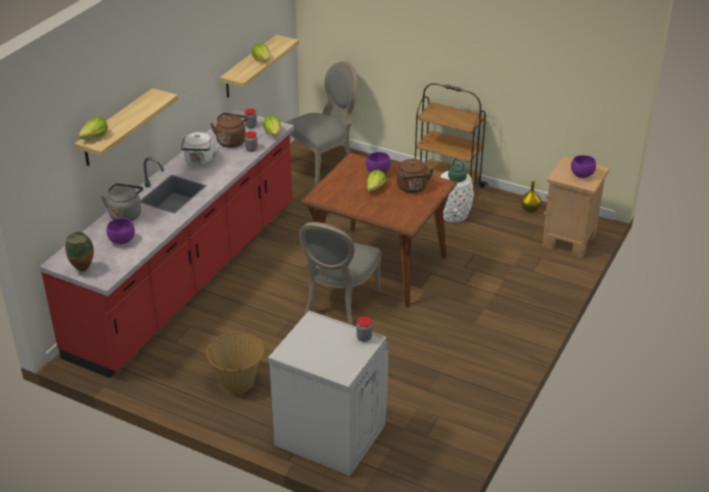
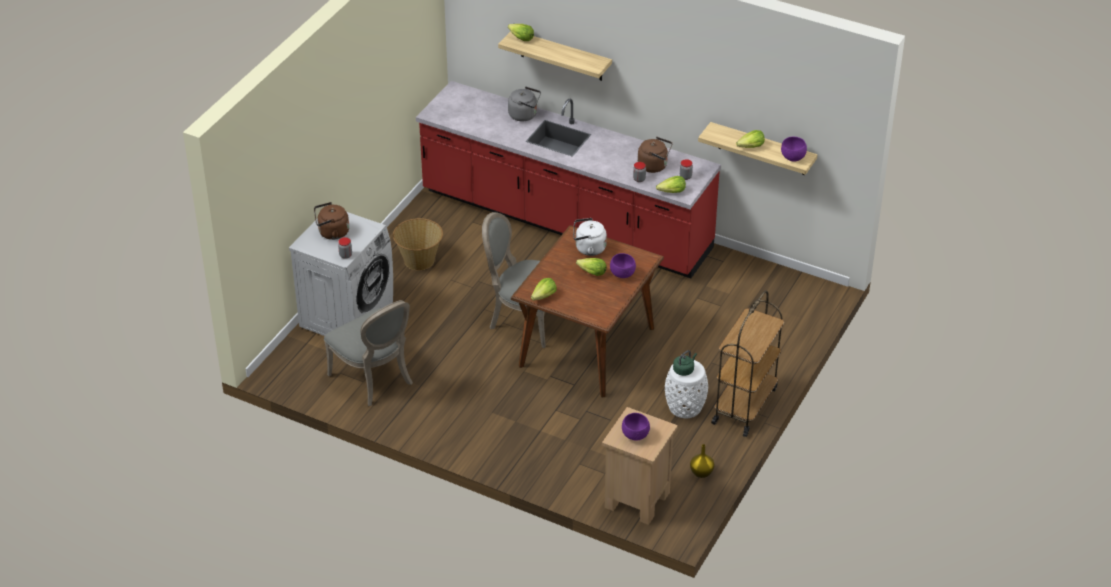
camera: 90 degrees right, 5 degrees up
(83, 270) = (443, 102): vase -> none
(123, 241) = (484, 117): purple bowl -> purple bowl (793, 158)
(199, 161) = (615, 149): white kettle -> white kettle (588, 248)
(323, 164) = (781, 305): grey chair -> grey chair (374, 379)
(412, 188) = (592, 298): brown kettle -> brown kettle (331, 233)
(412, 214) = (544, 296): none -> lettuce

